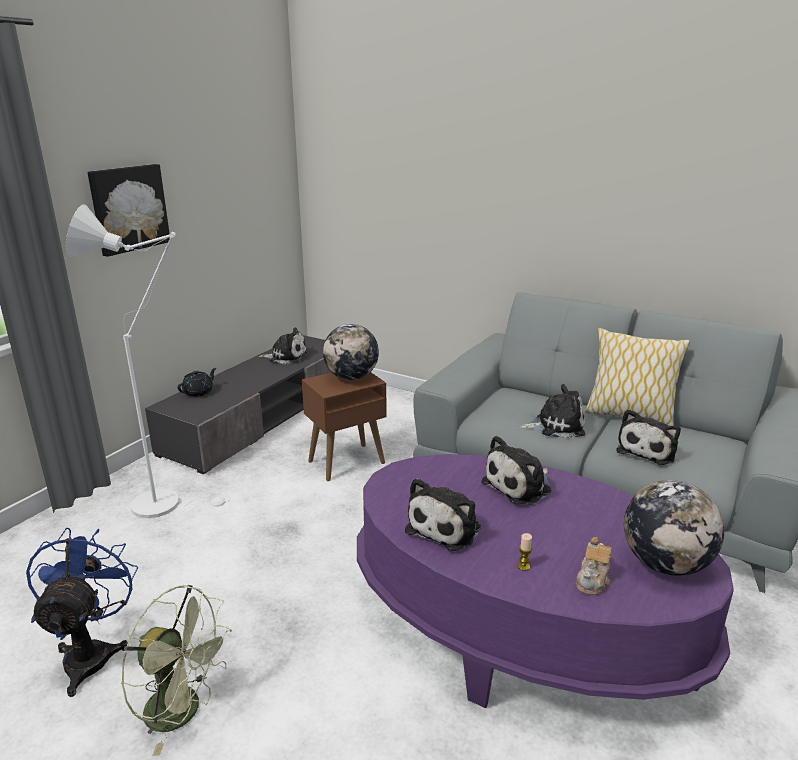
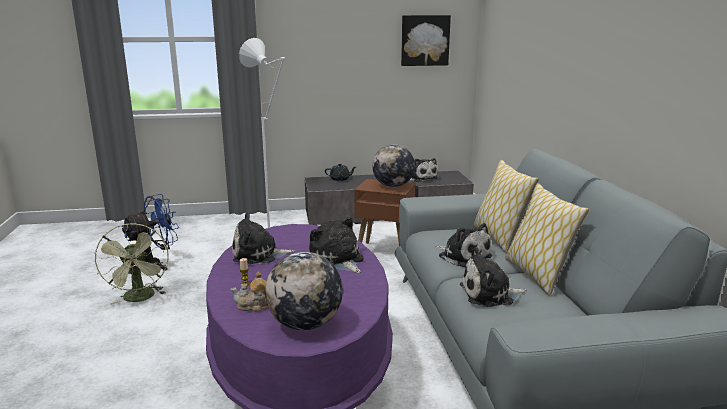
camera: 50 degrees right, 5 degrees down
(128, 208) = (317, 50): picture -> picture (424, 40)
(520, 486) = (337, 260): plush toy -> plush toy turned 45 degrees clockwise
(537, 395) = (499, 238): none -> pillow

